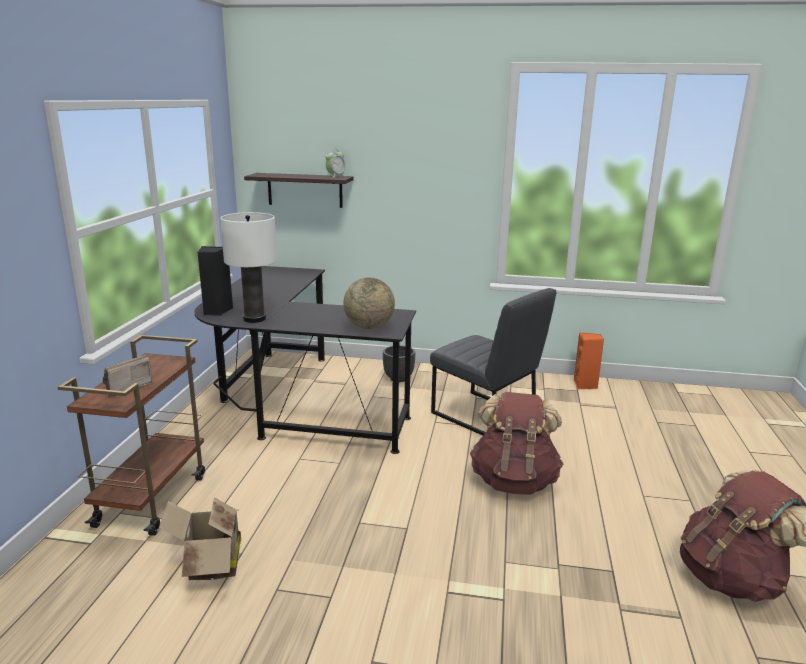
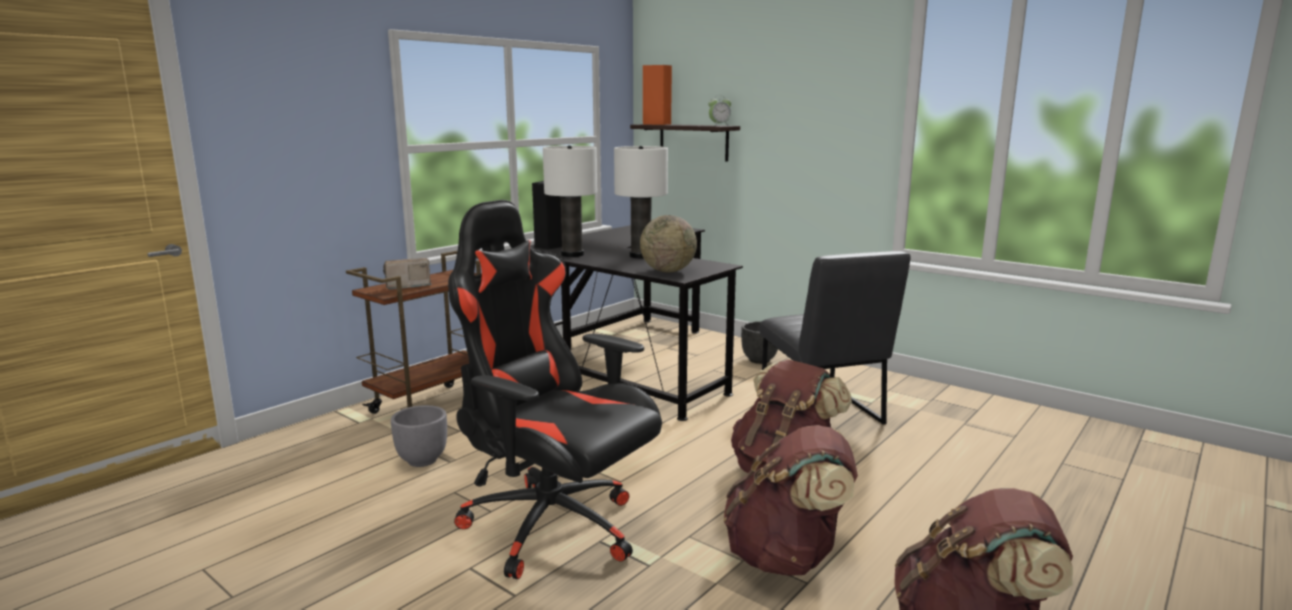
camera: 30 degrees right, 5 degrees down
(209, 566) = (422, 461): cardboard box -> grey planter
(319, 311) = (641, 256): none -> white table lamp
(410, 595) = (561, 532): none -> black office chair
(582, 555) = (787, 557): none -> brown backpack
(585, 385) = (996, 407): orange speaker -> orange speaker (657, 124)

